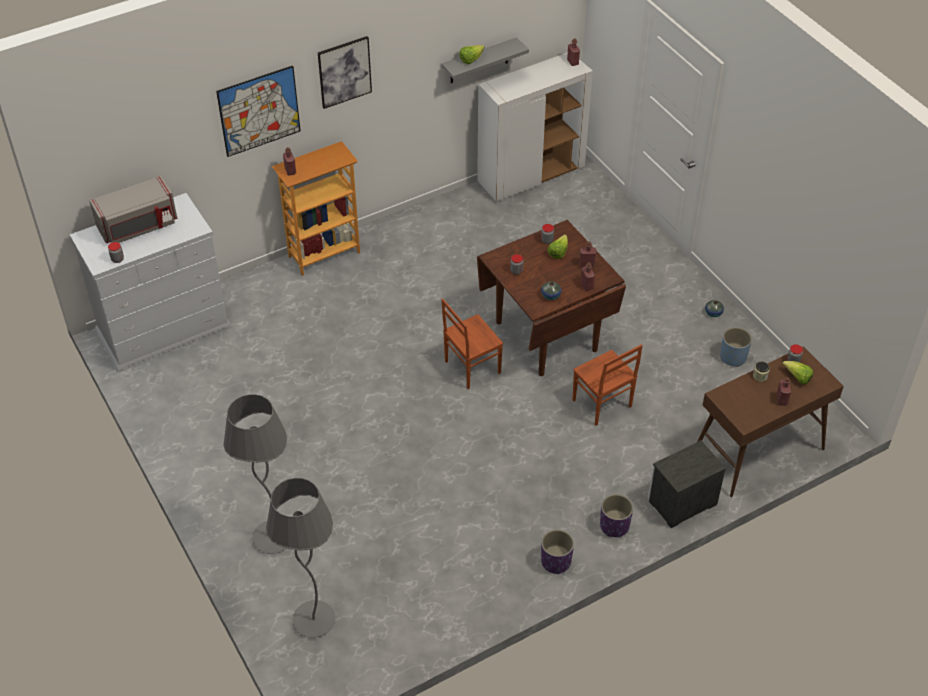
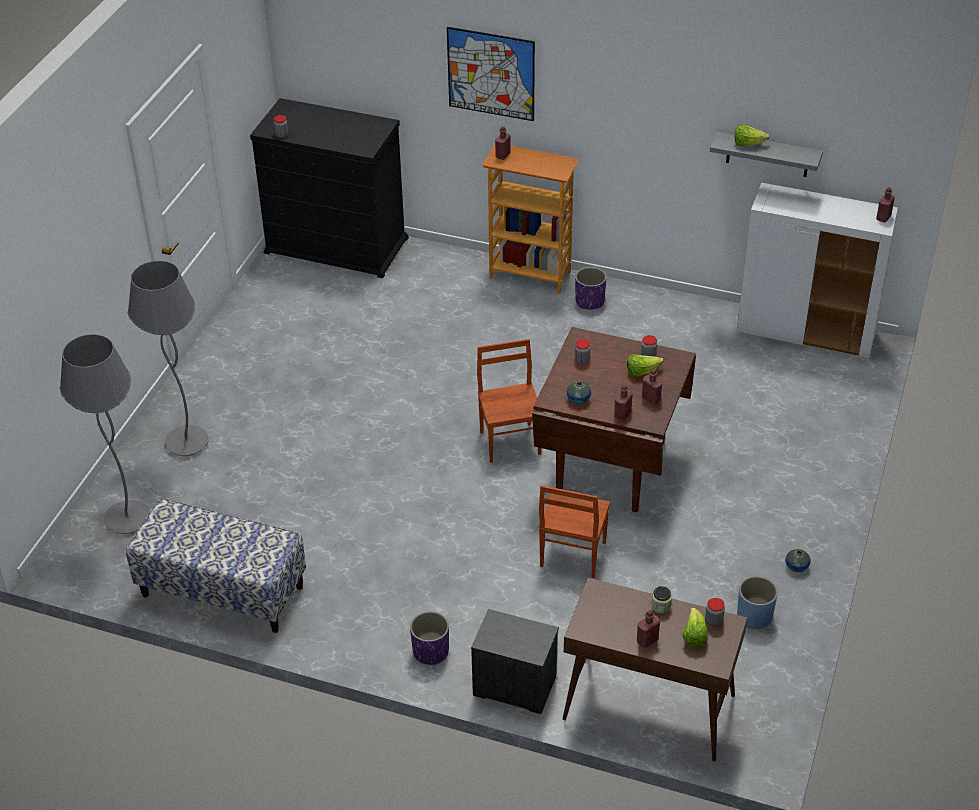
camera: 50 degrees right, 5 degrees down
(138, 226) = (330, 122): grey microwave -> none
(164, 328) = (337, 245): white dresser -> black dresser
(344, 71) = (594, 79): picture -> none
(446, 606) = (222, 591): none -> bench
(471, 367) = (511, 442): brown chair -> brown chair turned 60 degrees clockwise
(556, 562) = (344, 635): purple planter -> purple planter (589, 302)

